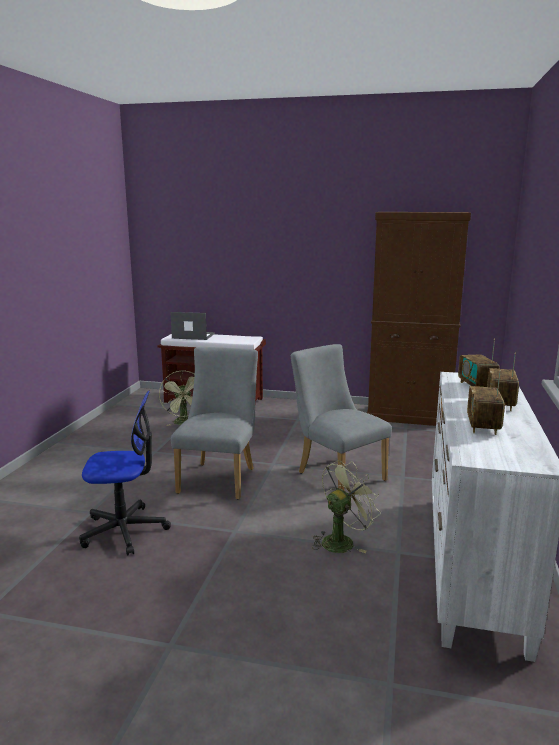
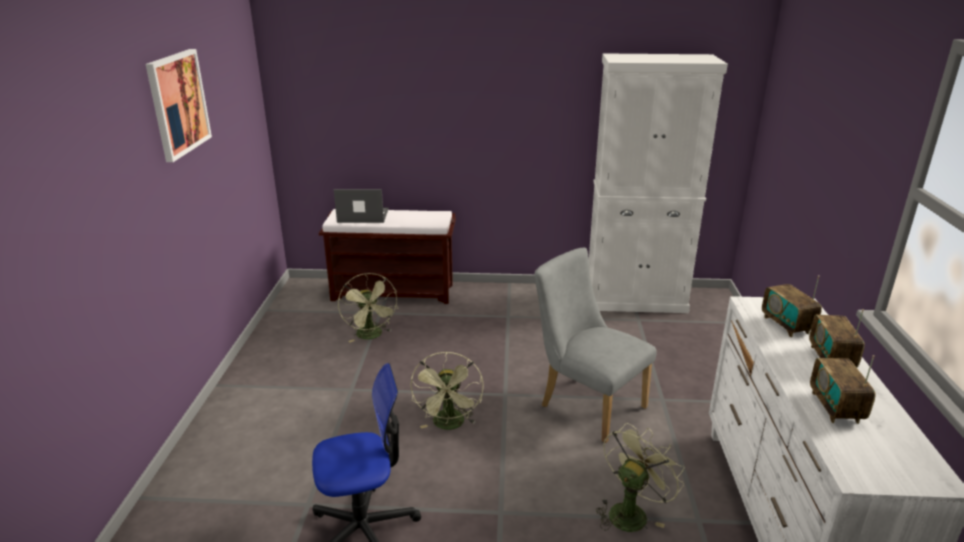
camera: 10 degrees left, 10 degrees up
(50, 226) = (178, 103): none -> picture
(219, 478) = (449, 425): grey chair -> green fan
(409, 416) = (635, 300): brown cabinet -> white cabinet

